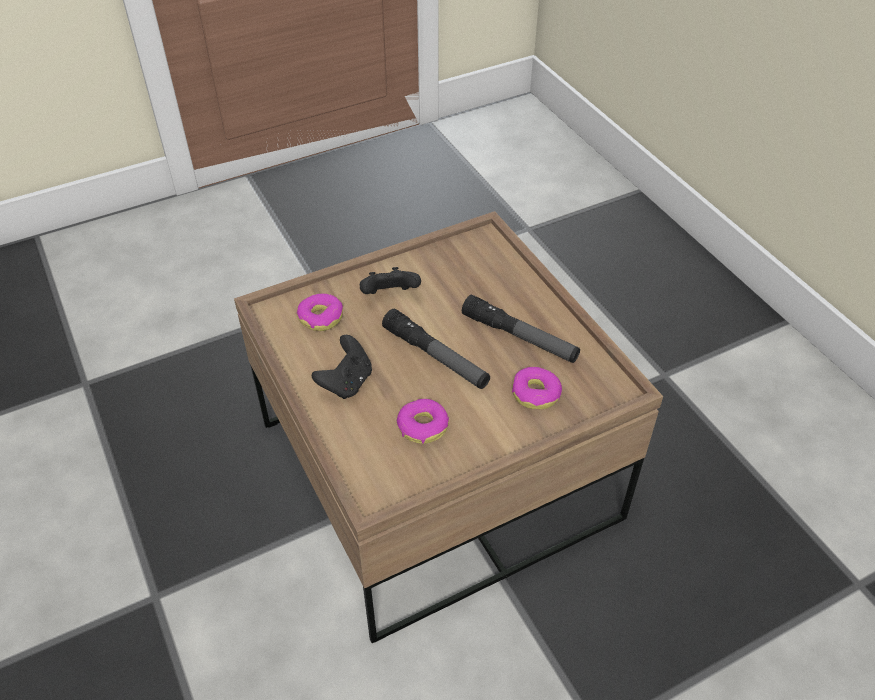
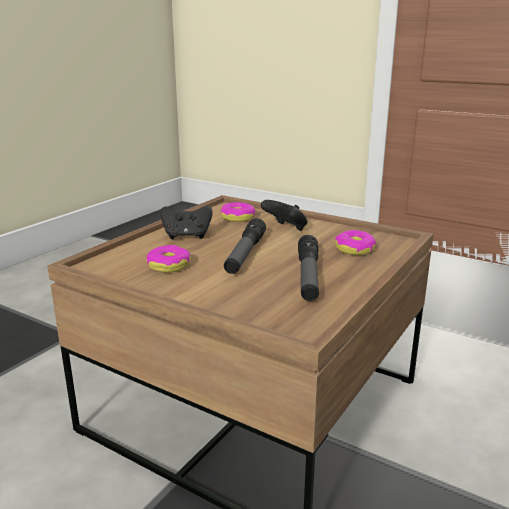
camera: 60 degrees right, 25 degrees down
(535, 394) = (250, 296): donut -> donut (354, 249)

